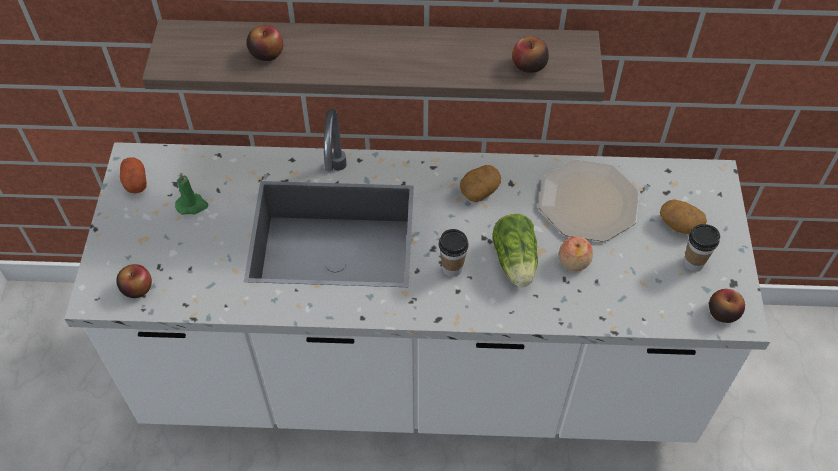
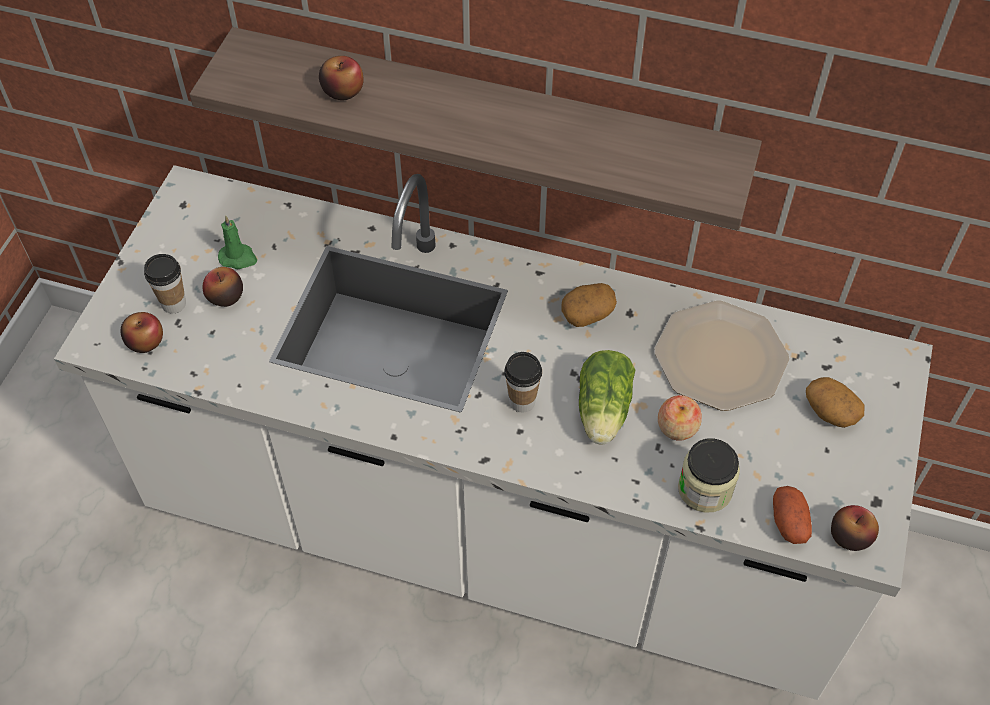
camera: 15 degrees right, 0 degrees up
(135, 182) = (182, 216): potato -> potato (788, 522)
(528, 65) = (656, 166): apple -> apple (225, 296)
(609, 302) = (705, 489): none -> jar
(693, 263) = (832, 464): cup -> cup (173, 303)

